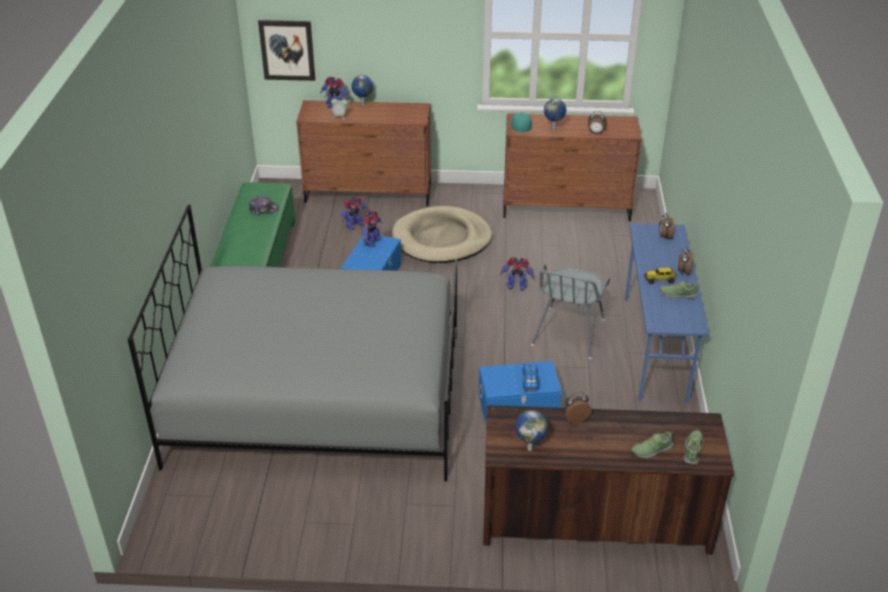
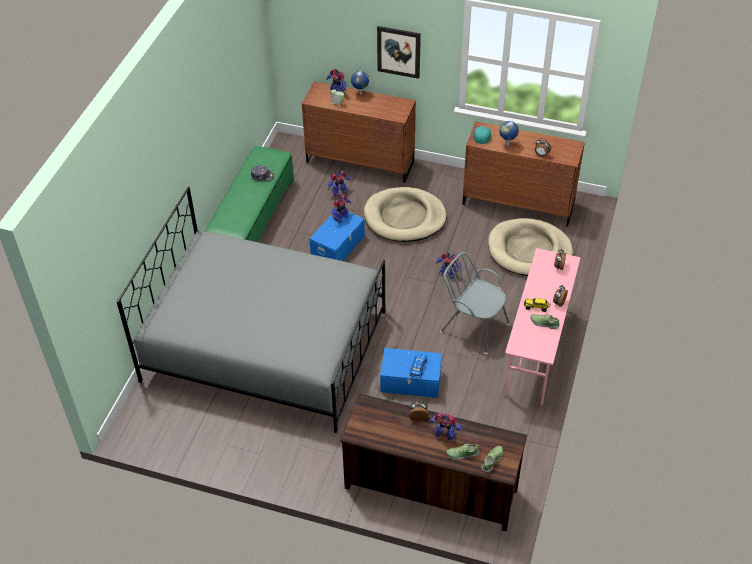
camera: 15 degrees right, 10 degrees up
(287, 50) = (303, 42): picture -> picture (399, 51)
(530, 448) = (376, 434): globe -> none
(568, 334) = (472, 326): grey chair -> grey chair turned 90 degrees clockwise
(599, 250) = (529, 250): none -> beige dog bed
(619, 433) = (445, 435): none -> toy robot
(655, 348) = (537, 352): blue desk -> pink desk

